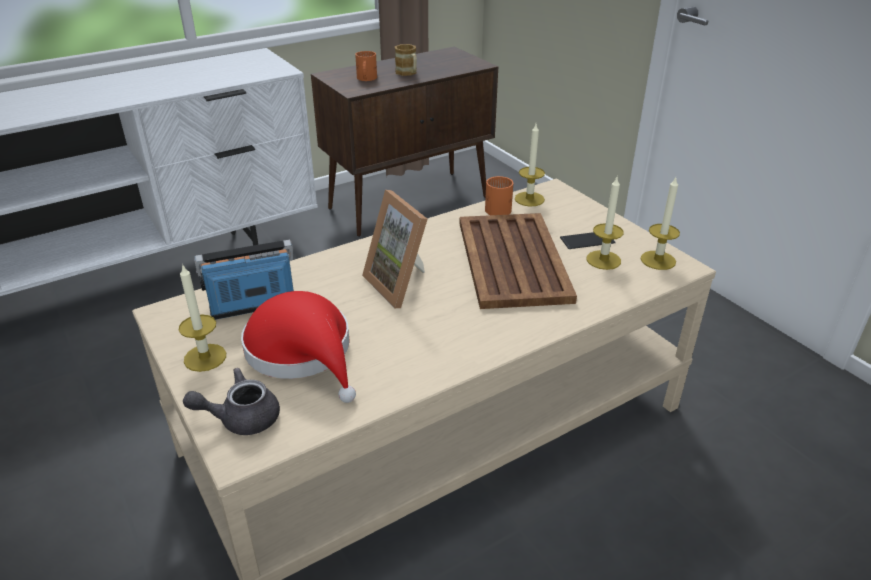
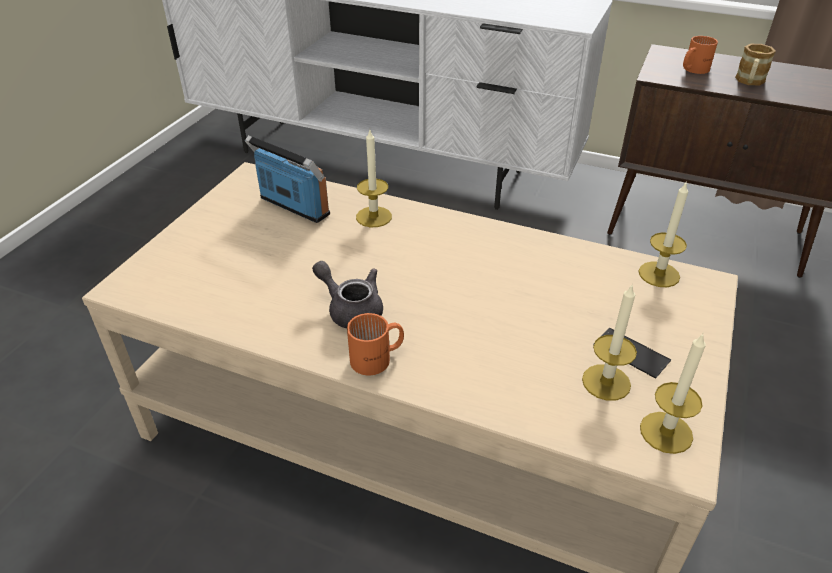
camera: 55 degrees right, 5 degrees up
(205, 357) = (215, 218): candle -> candle (374, 217)
(241, 418) = (159, 268): grey teapot -> grey teapot (351, 309)
(303, 352) = (257, 258): red hat -> none
(402, 284) = (402, 263): picture frame -> none
(499, 207) = (611, 261): orange mug -> orange mug (378, 359)
(512, 261) = (519, 313): brown tray -> none

